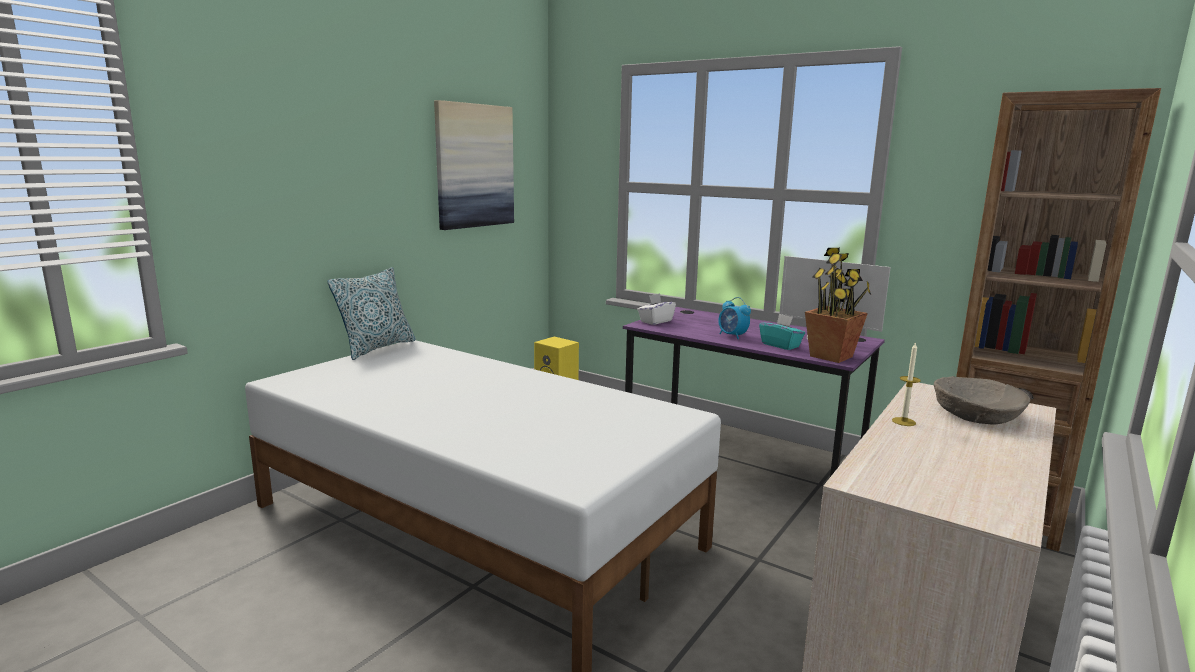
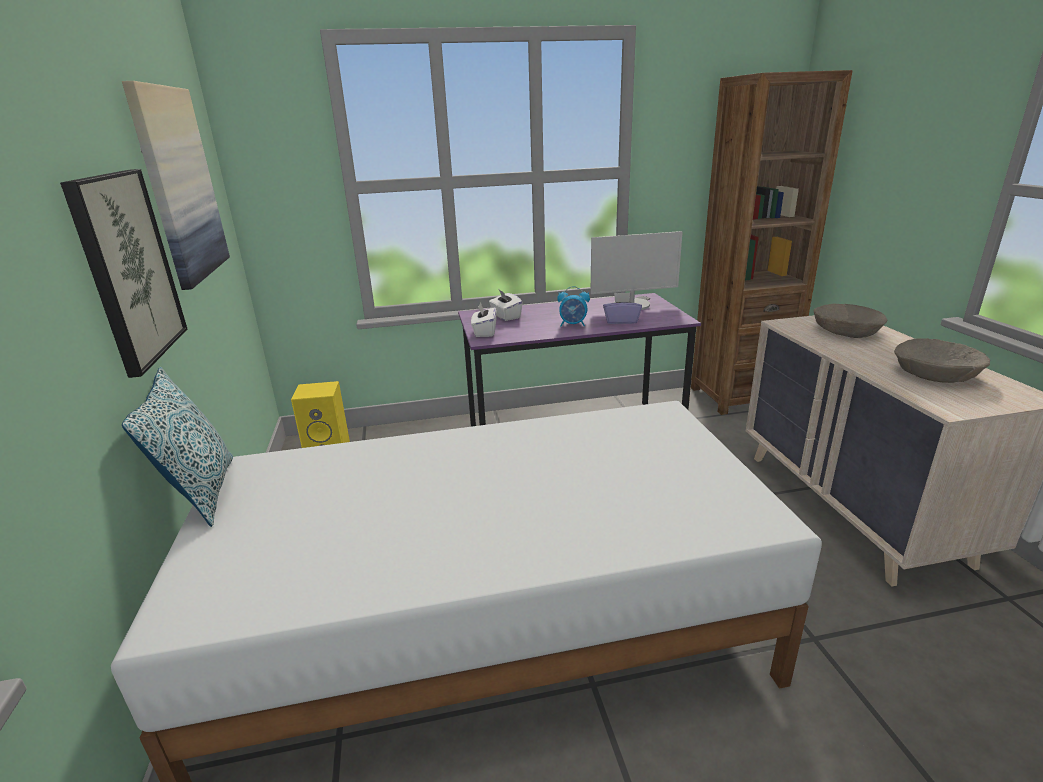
camera: 45 degrees left, 10 degrees up
(385, 203) = (128, 269): none -> picture
(698, 318) = (505, 316): none -> white tissue box
(780, 345) = (621, 321): turquoise tissue box -> purple tissue box
(831, 356) = (669, 318): potted plant -> none
(903, 421) = (842, 353): candle -> none
(950, 467) = (936, 374): none -> beige bowl

